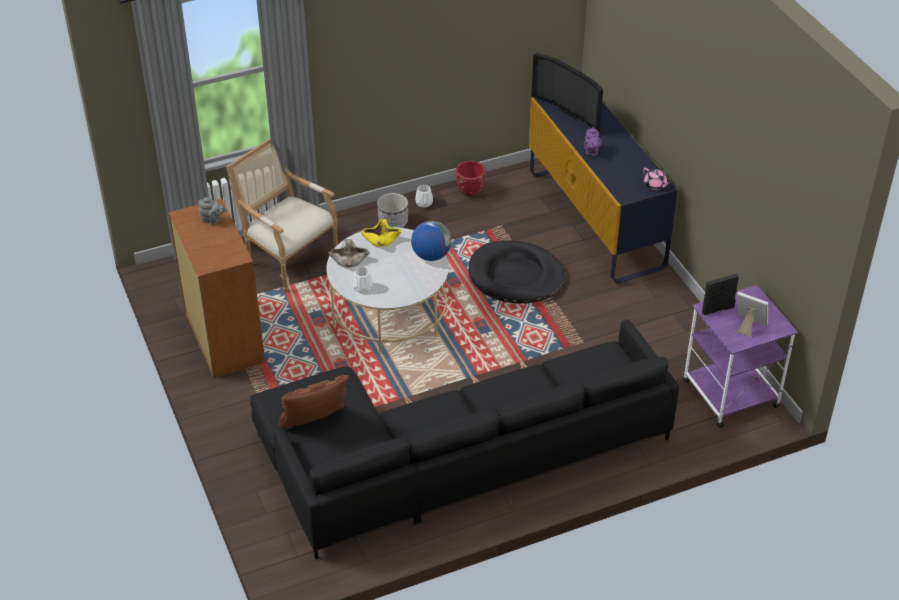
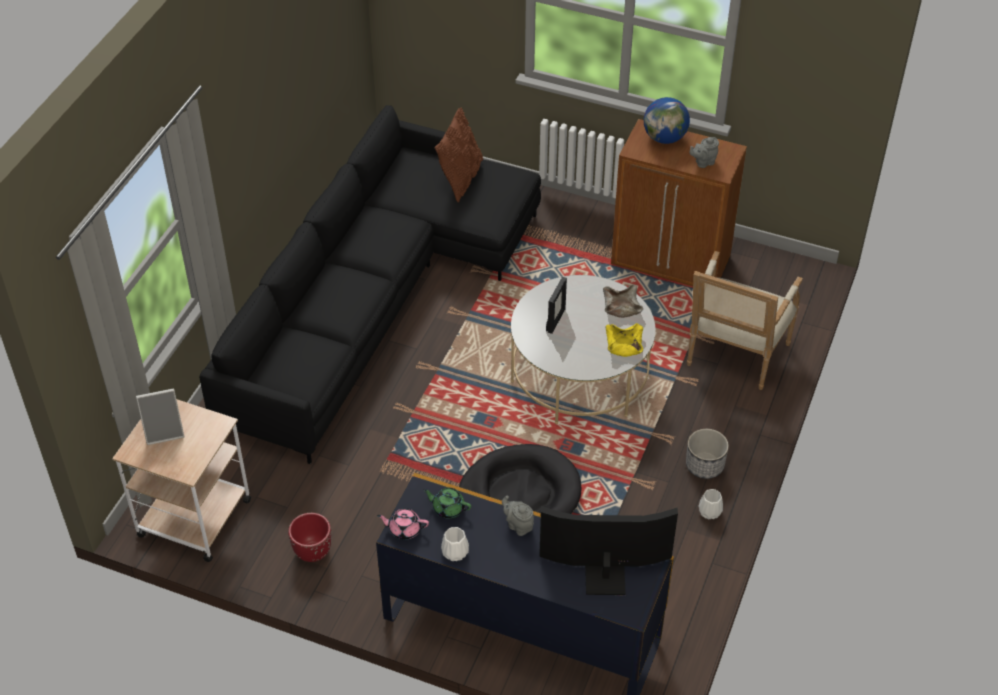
camera: 135 degrees right, 5 degrees up
(288, 258) = (733, 357): armchair -> armchair turned 120 degrees clockwise
(362, 288) = (573, 291): white vase -> white vase (455, 551)
(431, 255) = (560, 362): globe -> globe (665, 138)
(470, 191) = (688, 564): red planter -> red planter (313, 552)
(591, 152) = (518, 525): purple teapot -> grey teapot
(619, 180) = (448, 508): none -> green teapot
(718, 310) = (208, 429): picture frame -> picture frame (555, 320)
(729, 395) = (195, 516): purple cart -> beige cart

